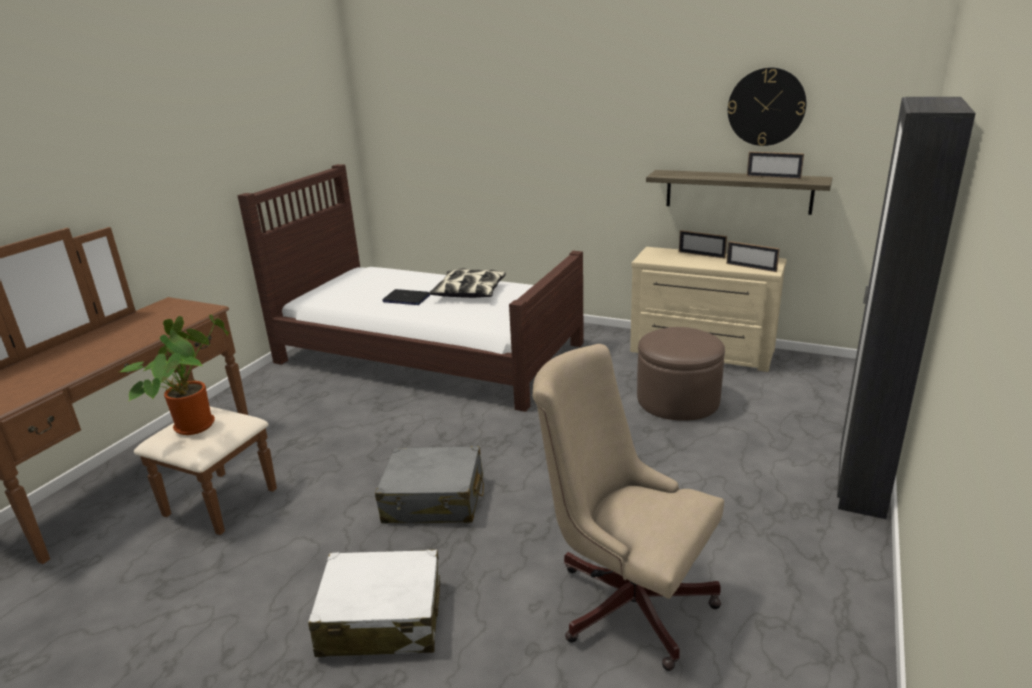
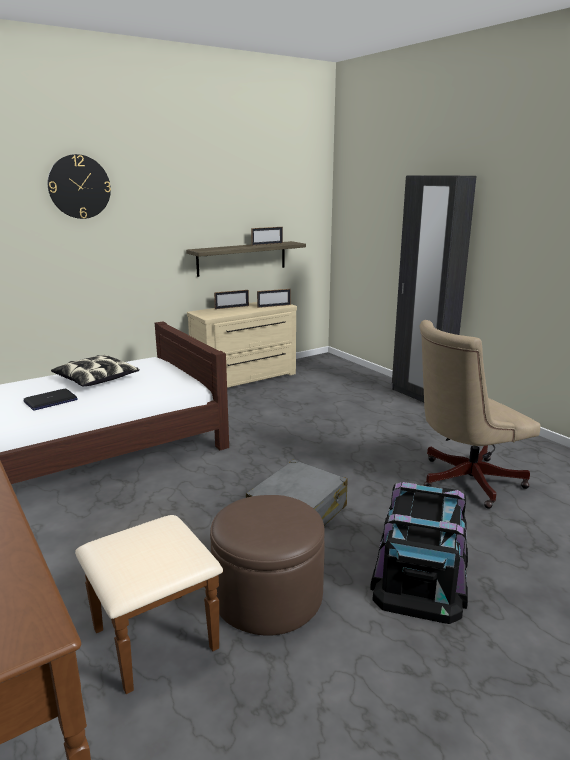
camera: 60 degrees left, 5 degrees down
(195, 424) = (134, 550): potted plant -> none
(381, 619) = (421, 574): white suitcase -> black storage box
(677, 400) = (289, 402): brown ottoman -> brown ottoman (268, 595)
(766, 107) = (252, 197): wall clock -> wall clock (79, 187)

